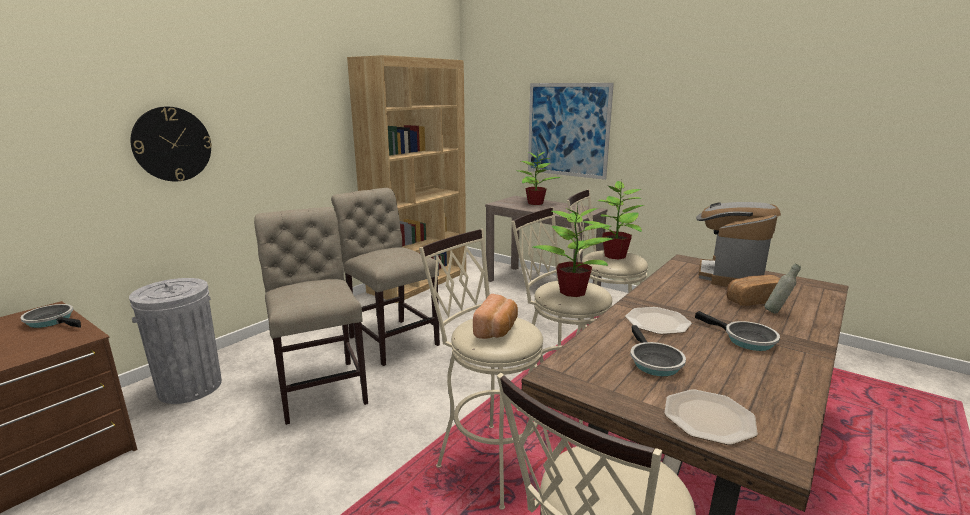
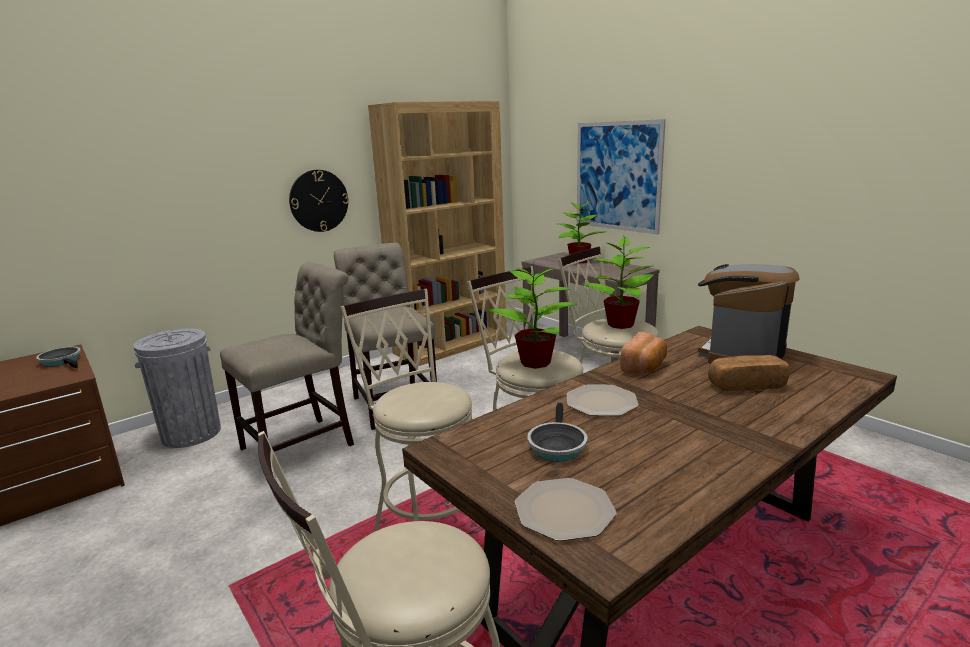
camera: 15 degrees right, 0 degrees up
(172, 144) = (183, 200): wall clock -> wall clock (319, 200)
(321, 386) = (304, 444): beige chair -> beige chair turned 60 degrees clockwise
(497, 330) = (420, 397): bread -> bread (645, 367)
(745, 339) = (690, 430): frying pan -> none
(777, 312) = (763, 401): grey bottle -> none

